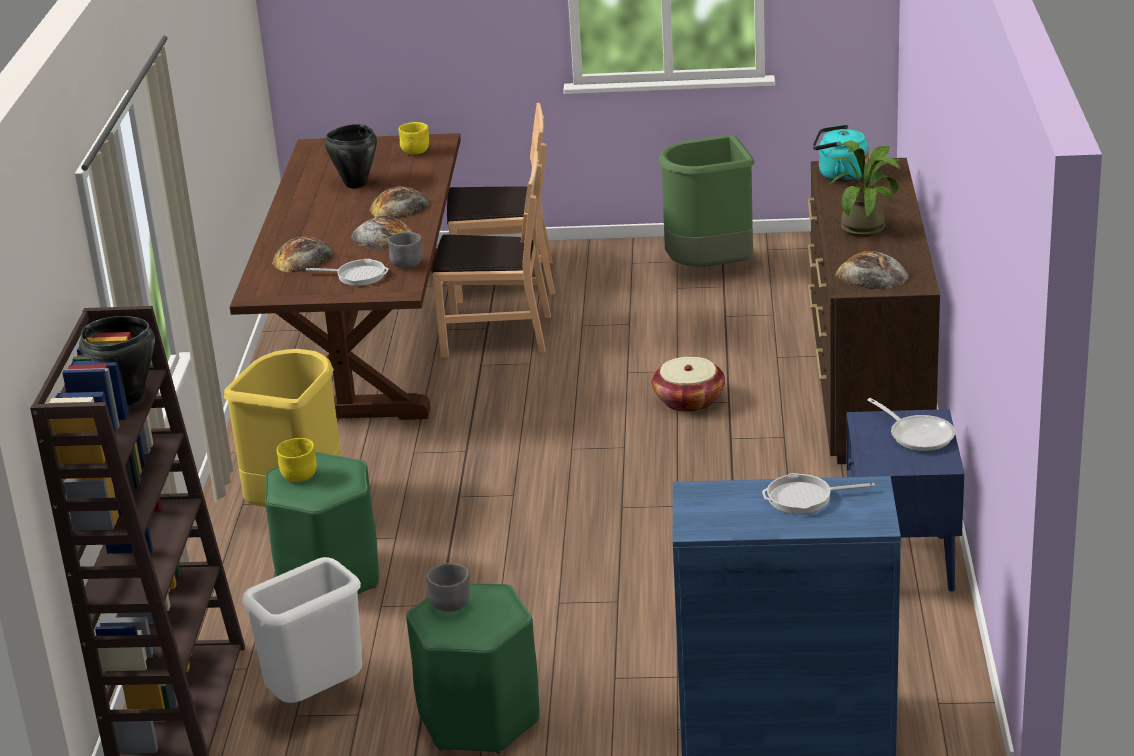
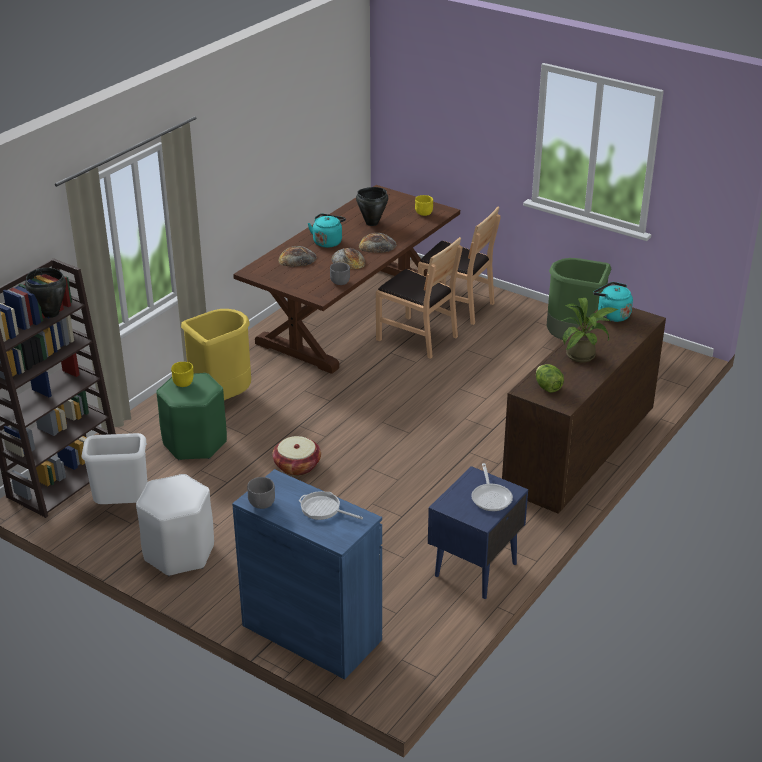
camera: 30 degrees right, 5 degrees up
(321, 224) = (328, 241): none -> turquoise kettle
(357, 276) = (310, 279): frying pan -> none
(451, 606) = (169, 487): grey bowl -> grey bowl (262, 504)
(479, 718) = (179, 553): green stool -> white stool
(689, 400) = (472, 419): basket -> basket (297, 466)
(872, 275) = (548, 387): bread -> lettuce

